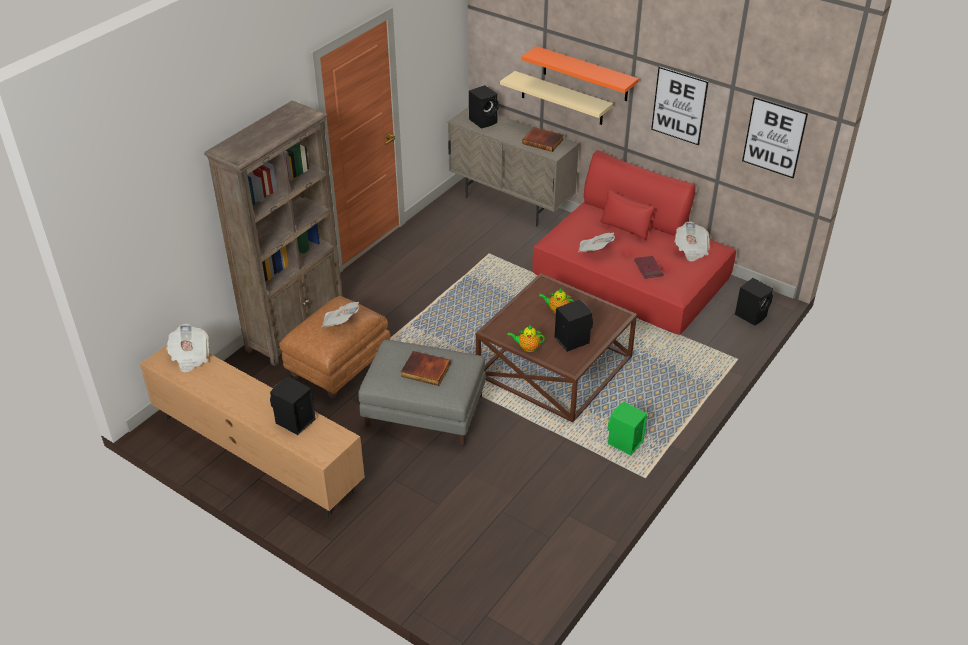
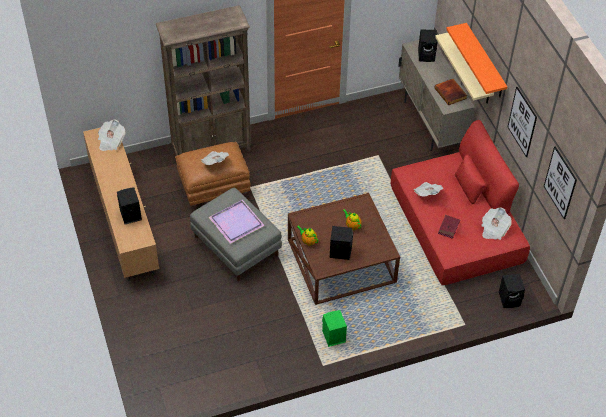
camera: 35 degrees right, 10 degrees up
(425, 371) = (235, 222): book -> purple tray

